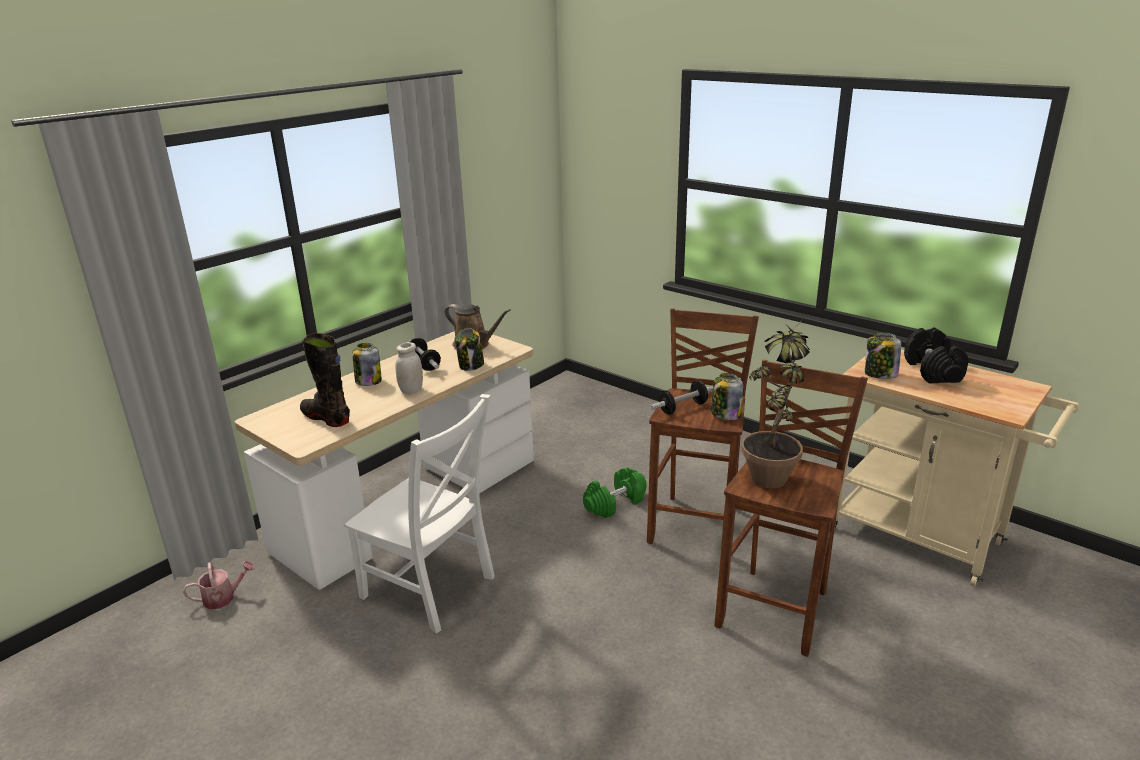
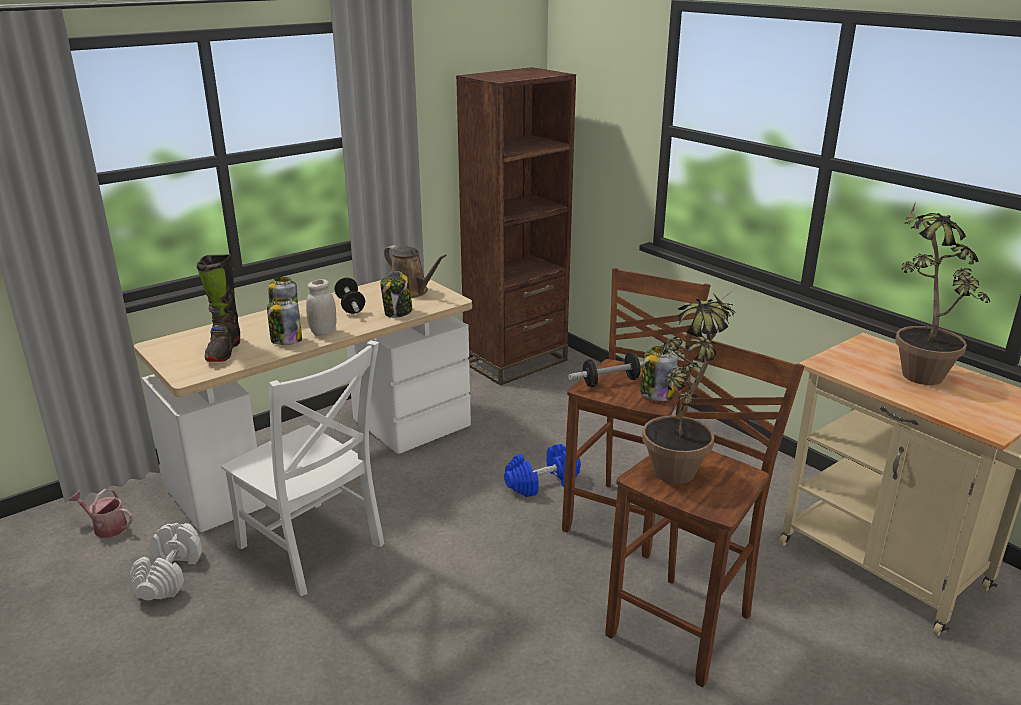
camera: 10 degrees right, 0 degrees up
(223, 598) = (106, 527): watering can -> watering can turned 150 degrees counterclockwise
(304, 633) = (169, 575): none -> white dumbbell
(326, 418) = (224, 351): black boot -> black boot turned 135 degrees counterclockwise
(553, 398) = (516, 362): none -> brown bookcase
(615, 503) = (542, 482): green dumbbell -> blue dumbbell
(880, 374) = (846, 366): jar -> jar (286, 340)
(933, 371) = (915, 369): black dumbbell -> potted plant

